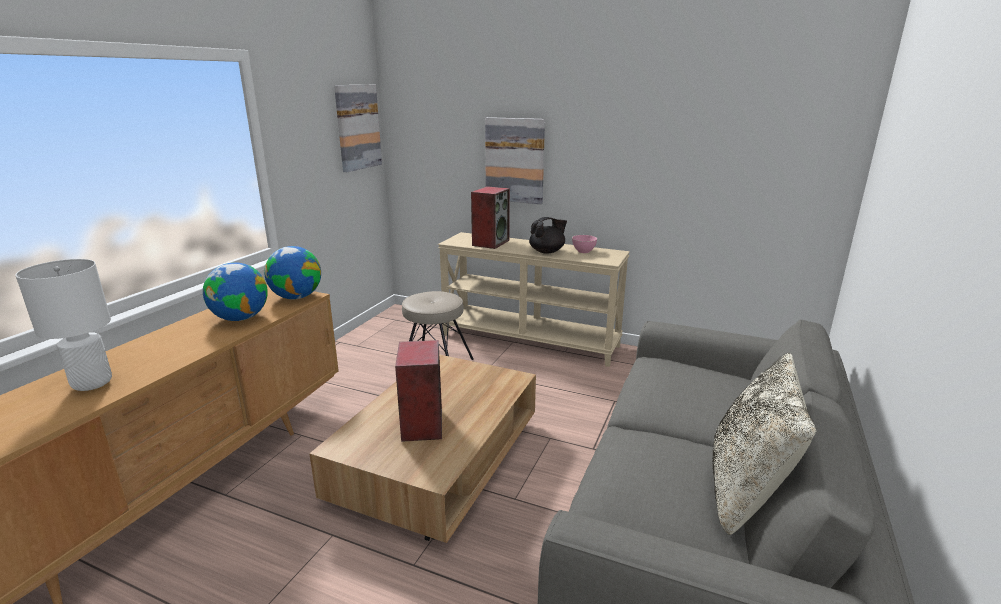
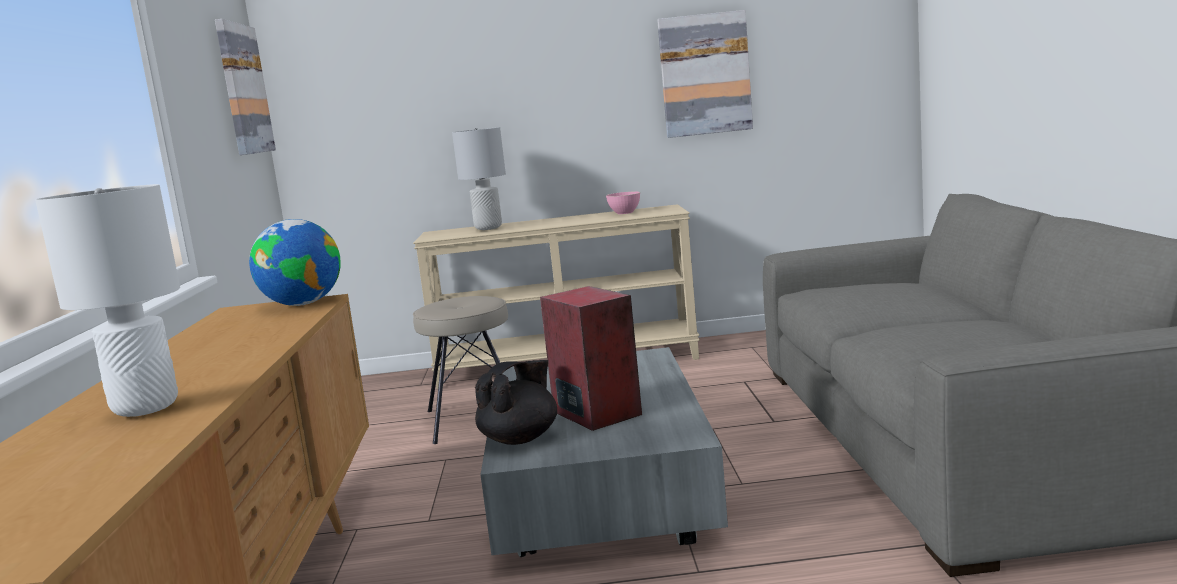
camera: 25 degrees left, 10 degrees down
(240, 318) = (254, 330): globe -> none
(438, 461) = (600, 487): brown coffee table -> grey coffee table
(490, 243) = (488, 229): speaker -> grey table lamp
(515, 160) = (494, 111): picture -> picture (705, 74)
(547, 251) = (580, 220): black teapot -> black teapot (520, 438)
(745, 496) = (1042, 331): beige pillow -> none

